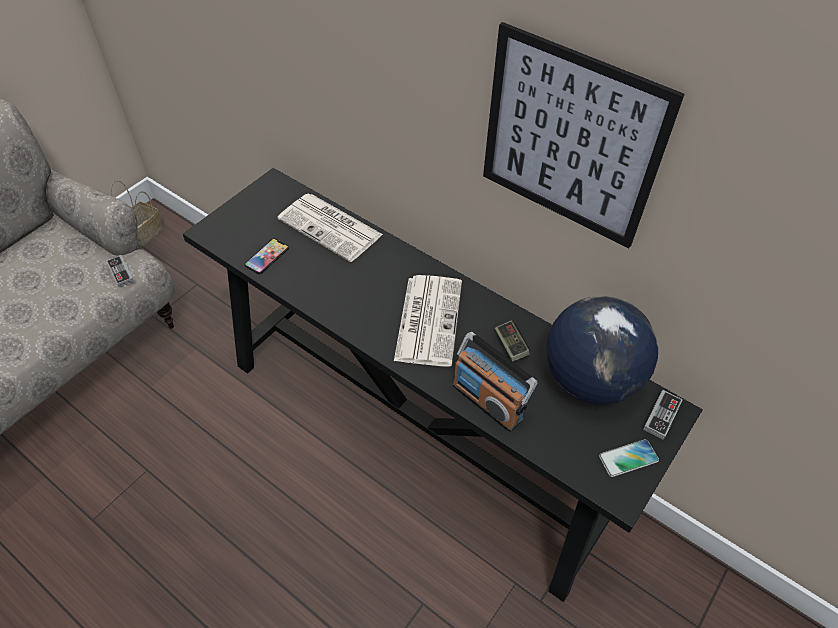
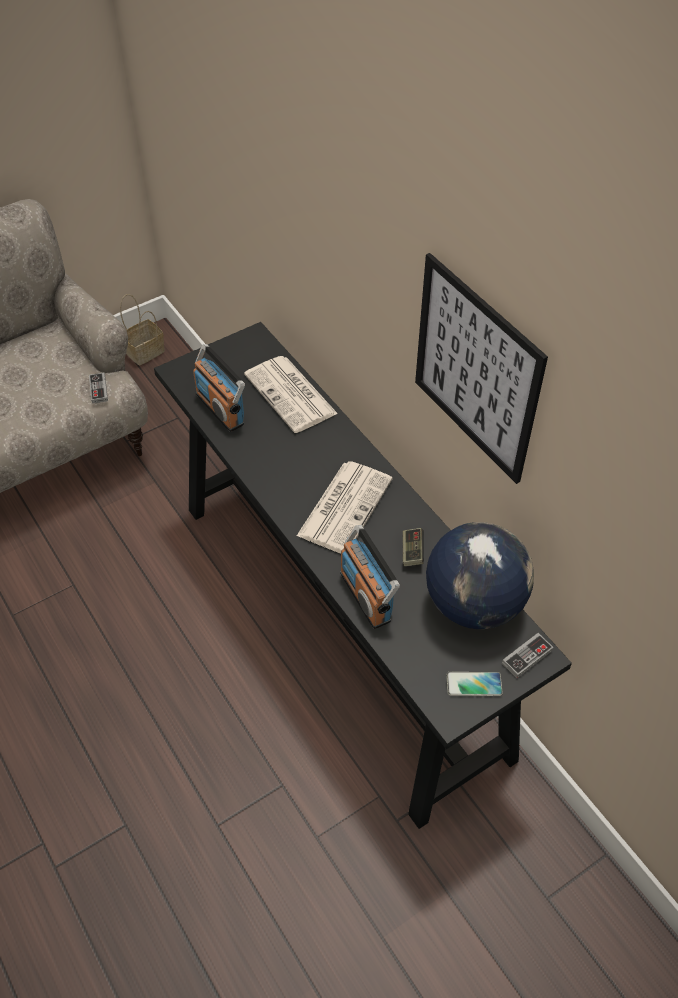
camera: 20 degrees right, 0 degrees up
(267, 257) = (220, 409): phone -> radio

